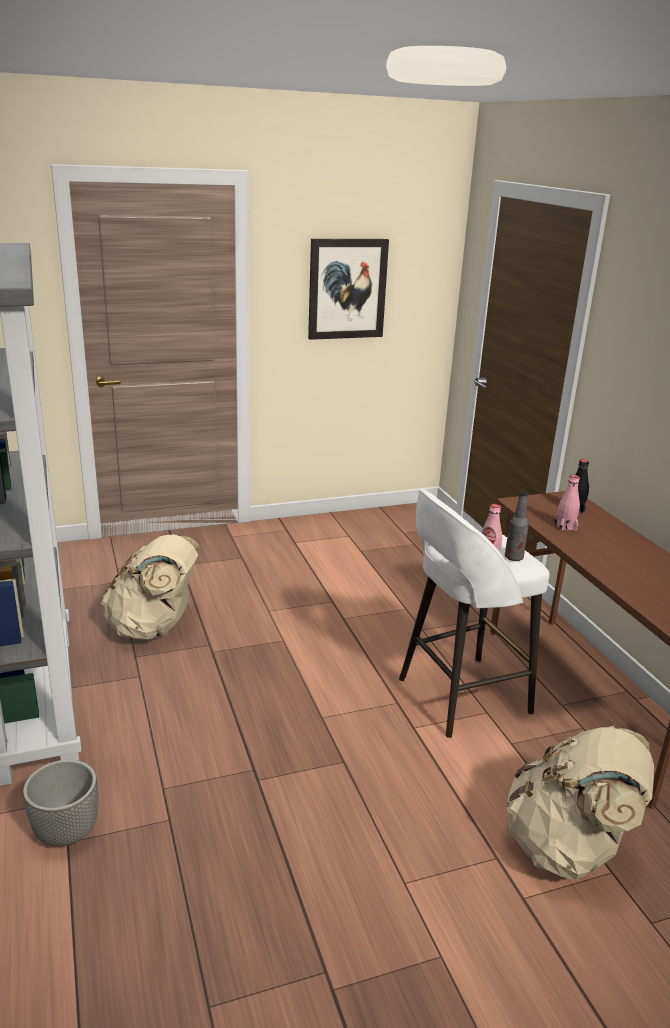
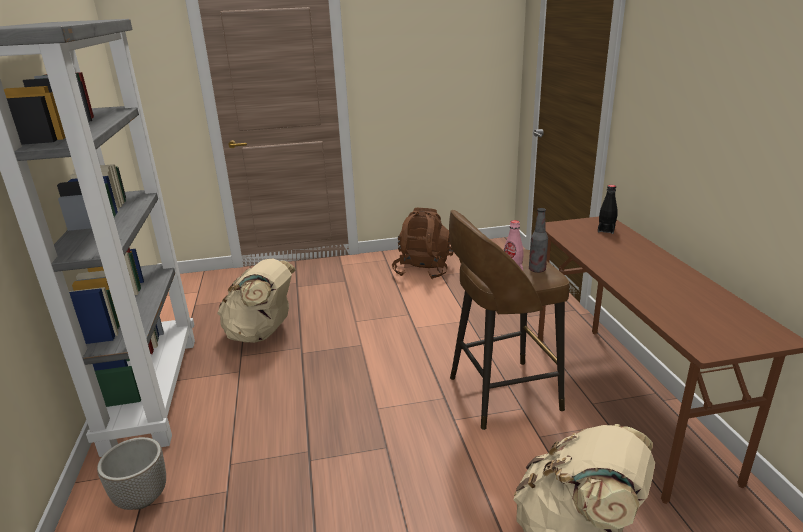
camera: 10 degrees right, 0 degrees up
(337, 544) = (423, 270): none -> brown backpack
(347, 289) = (426, 62): picture -> none
(460, 696) = (500, 394): white stool -> brown stool
(565, 526) = (593, 244): pink bottle -> none

